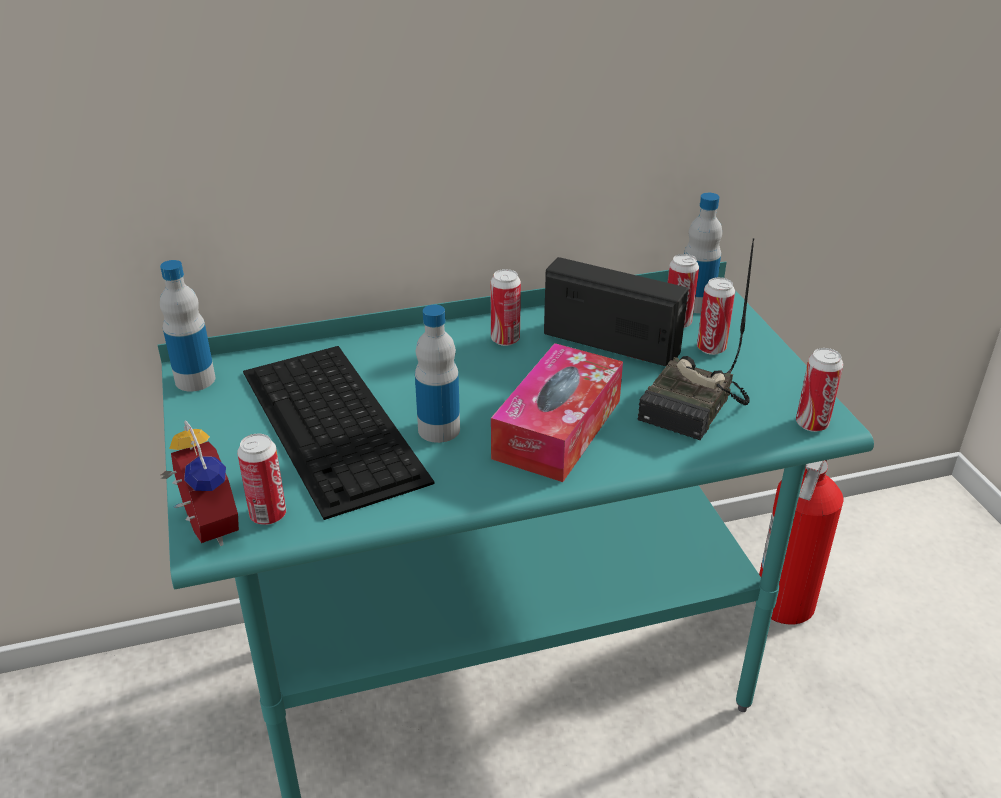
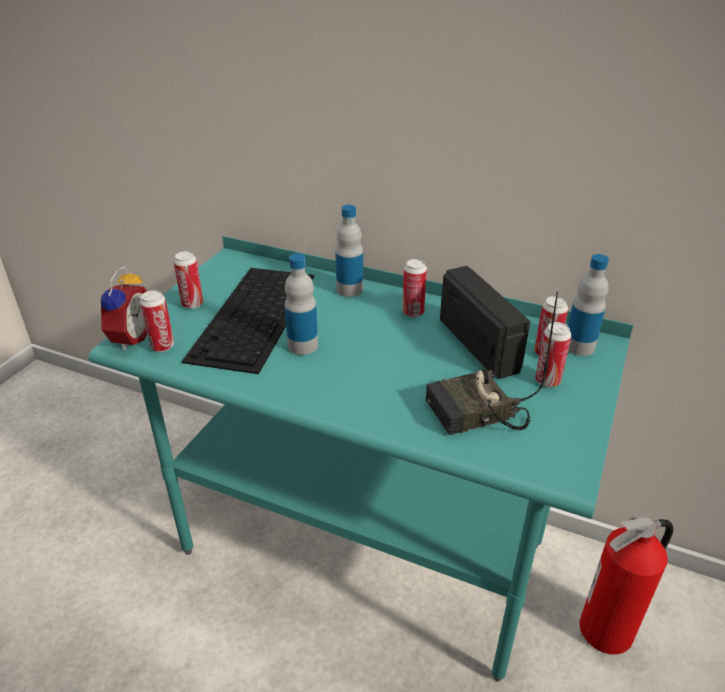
camera: 40 degrees right, 0 degrees up
(195, 380) = (225, 262): bottle -> bottle (349, 289)
(557, 429) = (369, 380): tissue box -> none
(811, 424) = (553, 470): can -> can (192, 304)

